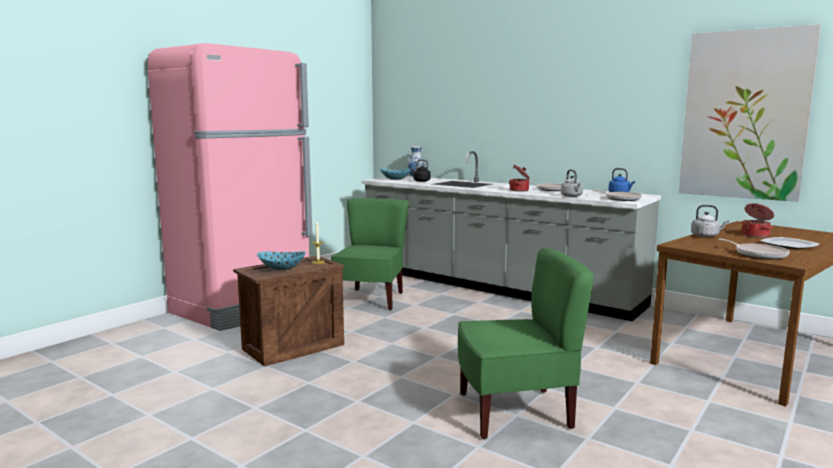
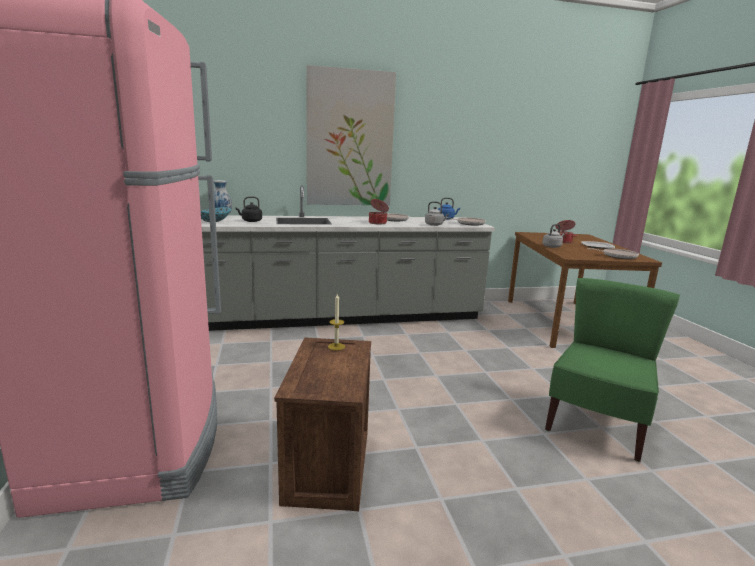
camera: 50 degrees left, 5 degrees up
(282, 268) = (329, 370): bowl -> none
(371, 299) = (271, 368): green chair -> none
(744, 115) = (521, 155): picture -> picture (350, 139)

